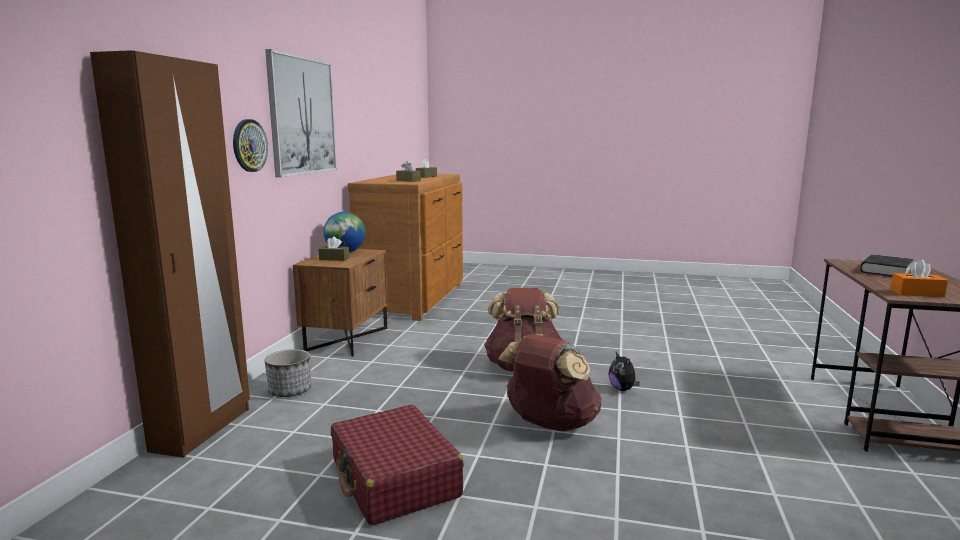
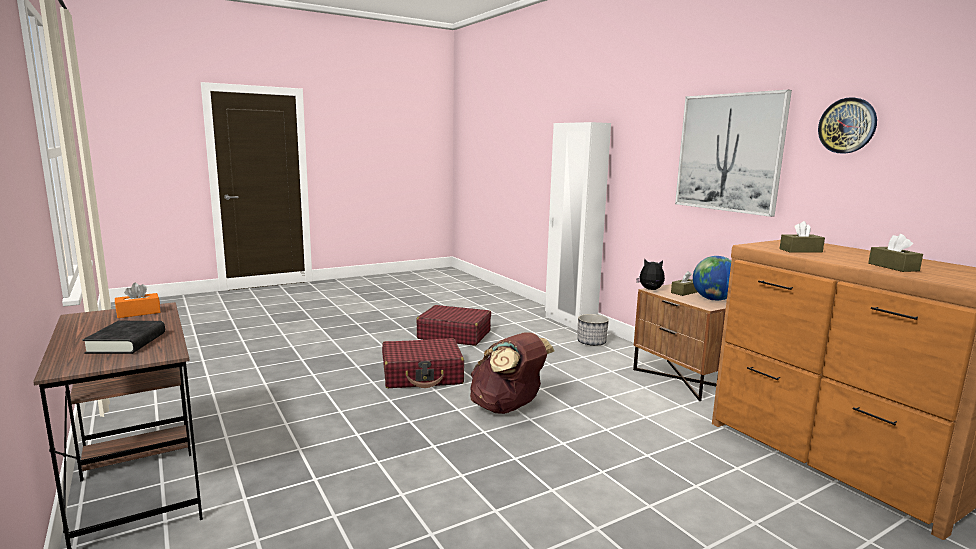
camera: 135 degrees right, 0 degrees up
(203, 429) = (569, 322): brown wardrobe -> white wardrobe
(249, 145) = (656, 174): wall clock -> wall clock (847, 125)
(549, 424) = (422, 375): brown backpack -> red suitcase
(622, 389) = (404, 418): plush toy -> plush toy (650, 290)

